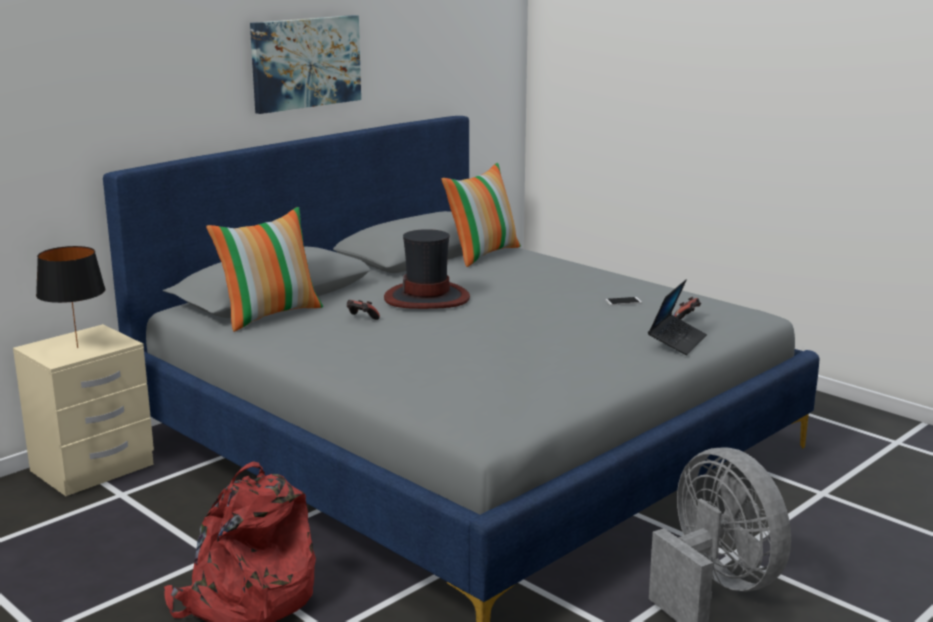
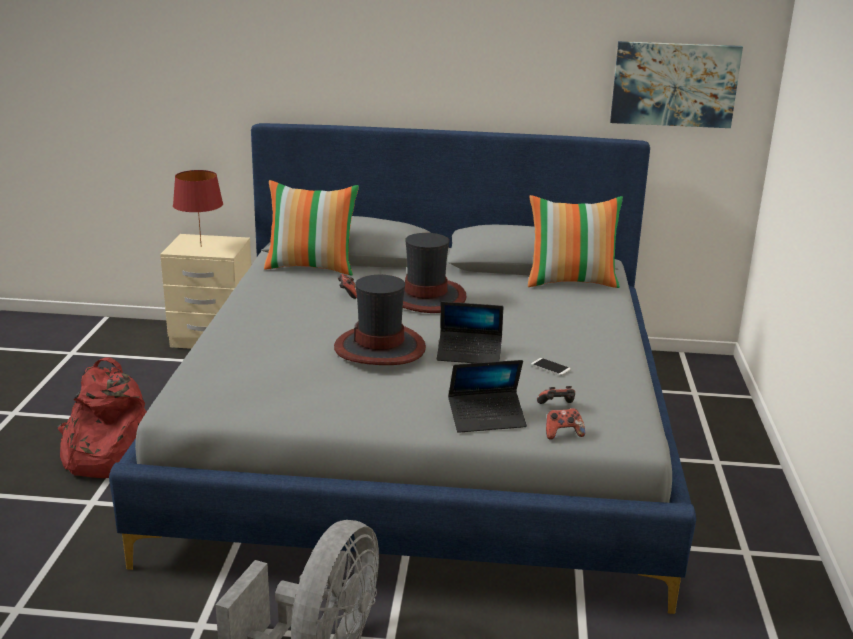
camera: 50 degrees right, 5 degrees up
(77, 347) = (201, 246): black table lamp -> red table lamp
(305, 62) = (466, 62): picture -> picture (674, 84)
(505, 335) = (380, 347): none -> hat
(557, 317) = (469, 354): none -> laptop
(727, 330) = (563, 434): none -> game controller

